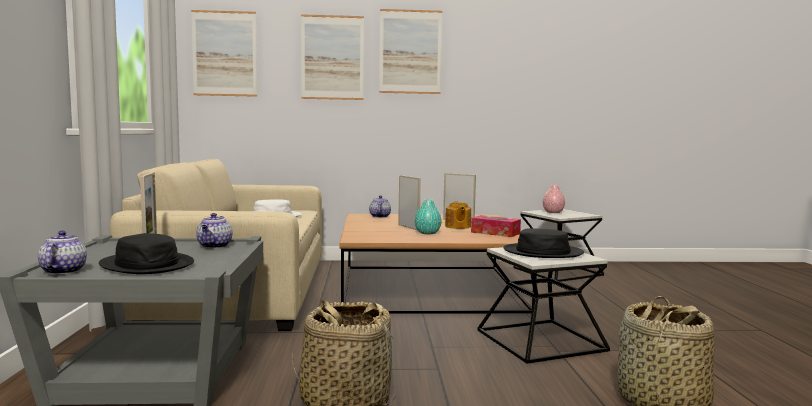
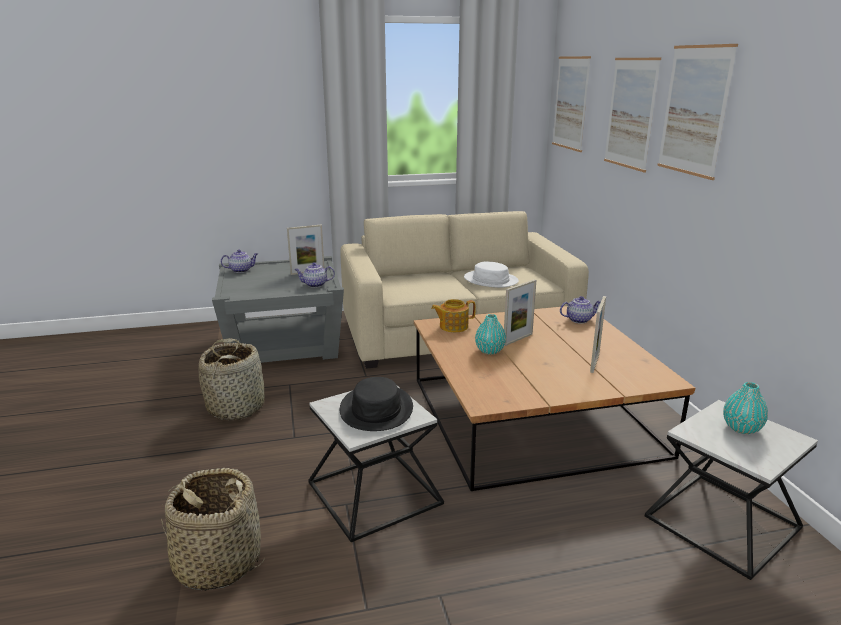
camera: 80 degrees right, 15 degrees up
(147, 264) = (257, 281): black hat -> none
(457, 226) = (549, 364): teapot -> teapot (453, 326)
(495, 233) = (522, 387): tissue box -> none
(553, 212) = (741, 428): pink vase -> turquoise vase

